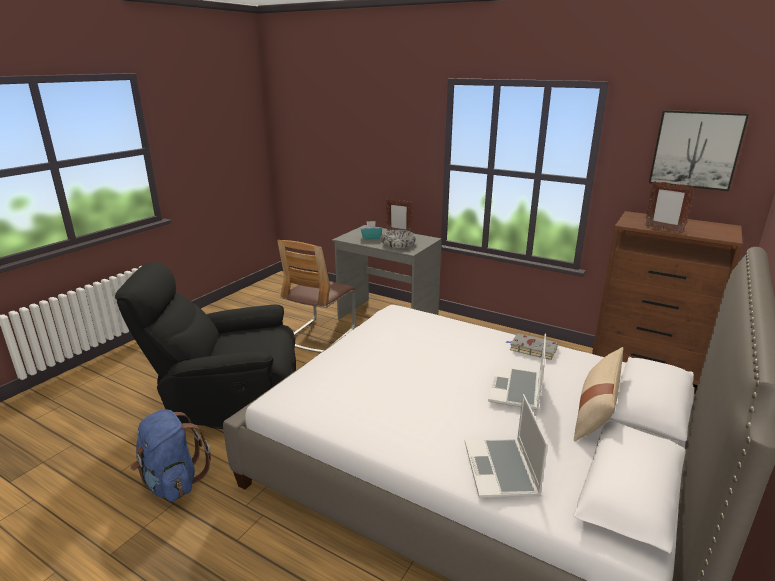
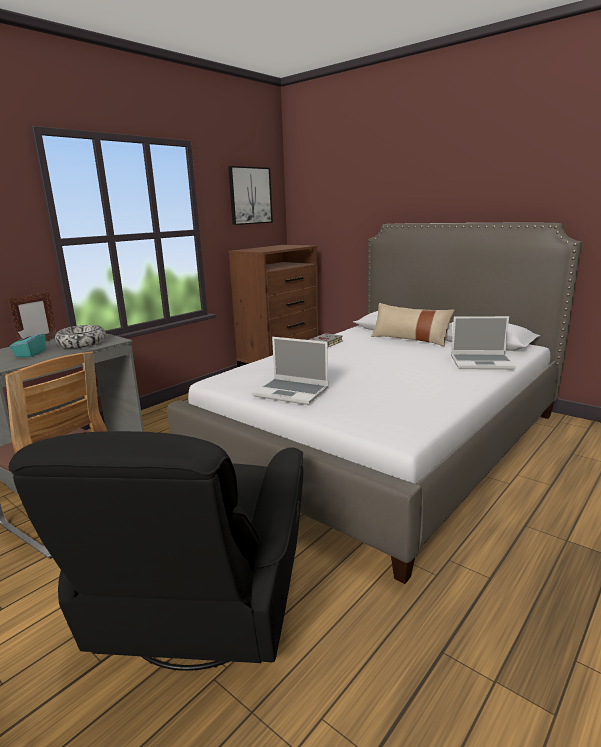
camera: 80 degrees left, 5 degrees down
(172, 482) = (399, 661): blue backpack -> none
(516, 390) = (385, 352): laptop -> laptop (292, 392)
(663, 229) = (281, 249): picture frame -> none

